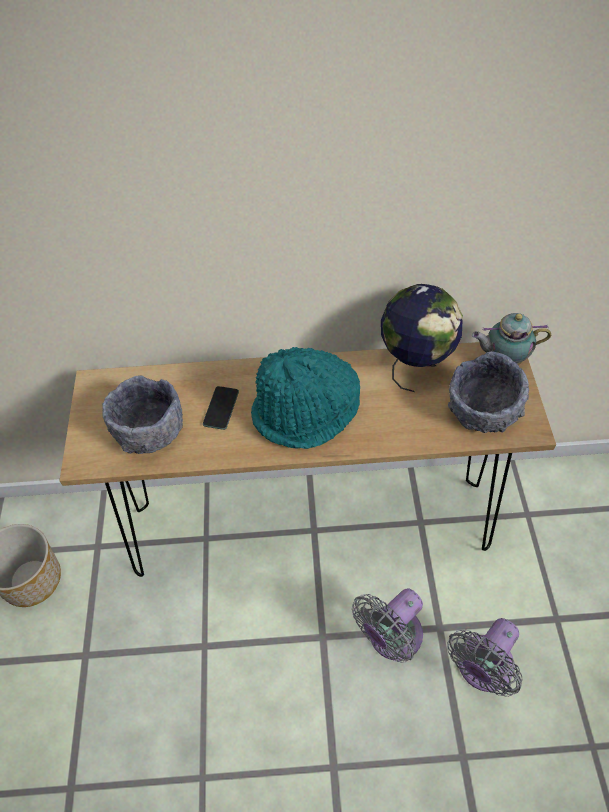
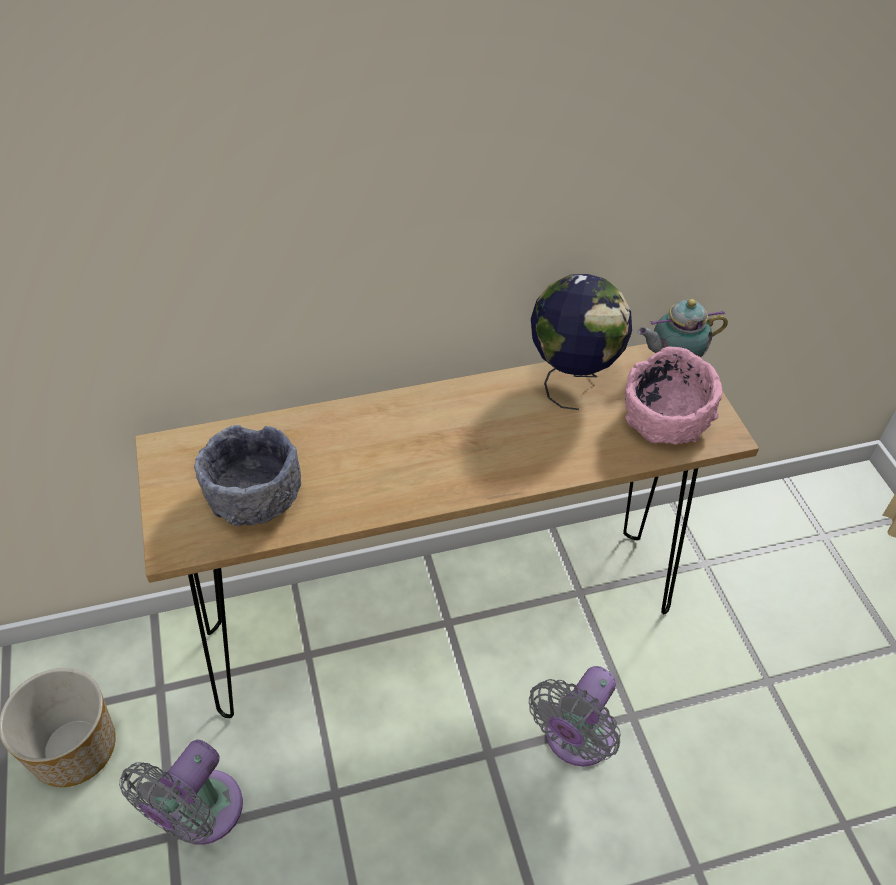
camera: 15 degrees left, 5 degrees down
(221, 408) = (342, 458): phone -> none
(306, 412) = (453, 449): turquoise hat -> none
(481, 668) = (694, 756): grey fan -> grey fan (199, 815)
(483, 410) = (665, 421): grey bowl -> pink bowl

